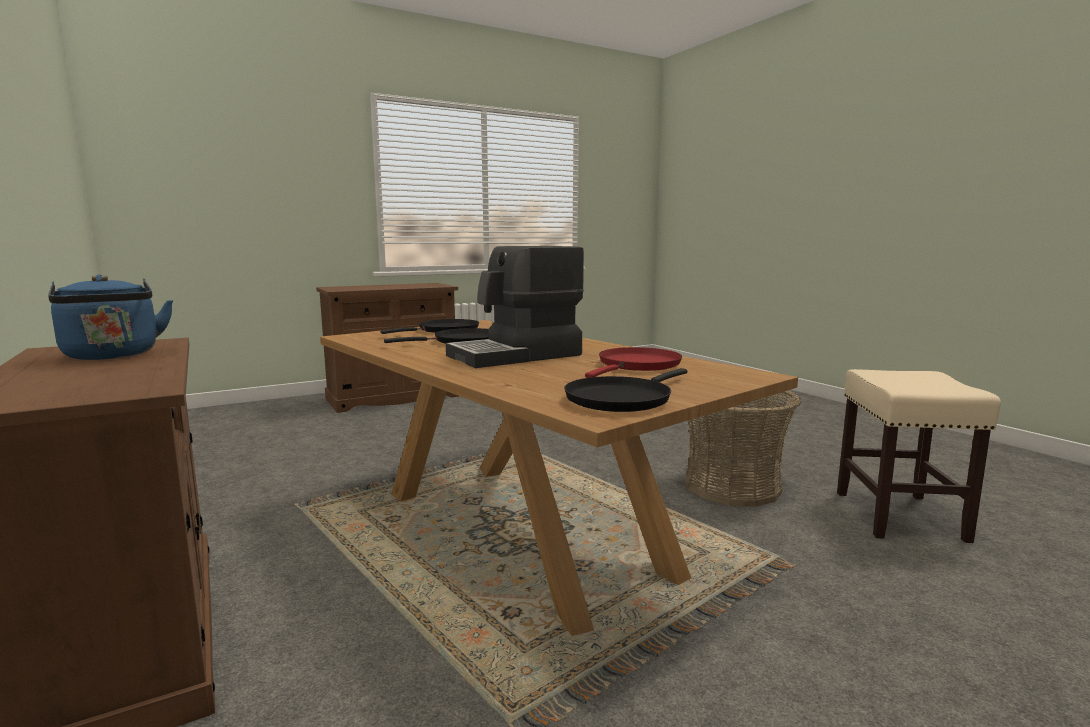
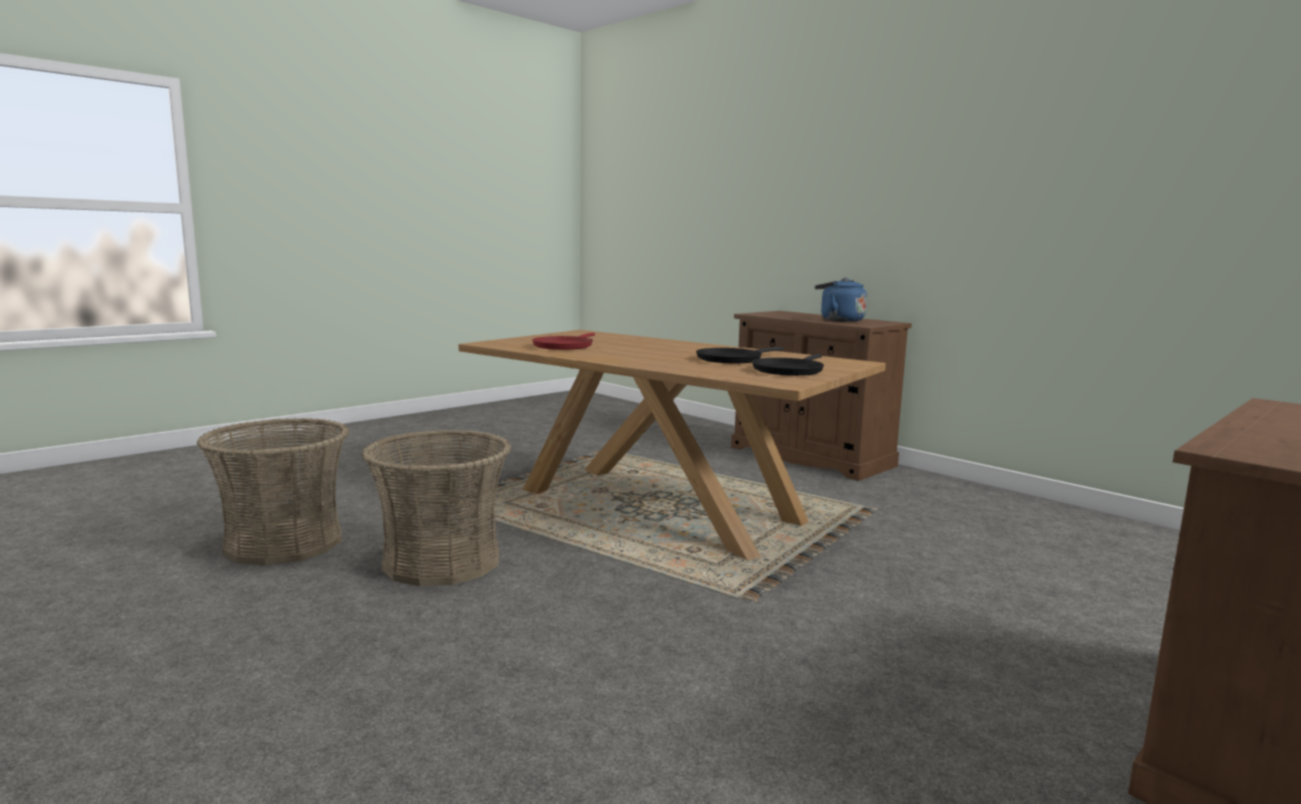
camera: 165 degrees right, 0 degrees up
(516, 356) = (659, 350): coffee machine -> none
(621, 399) = (572, 335): black frying pan -> none
(900, 516) = (284, 543): beige stool -> basket

